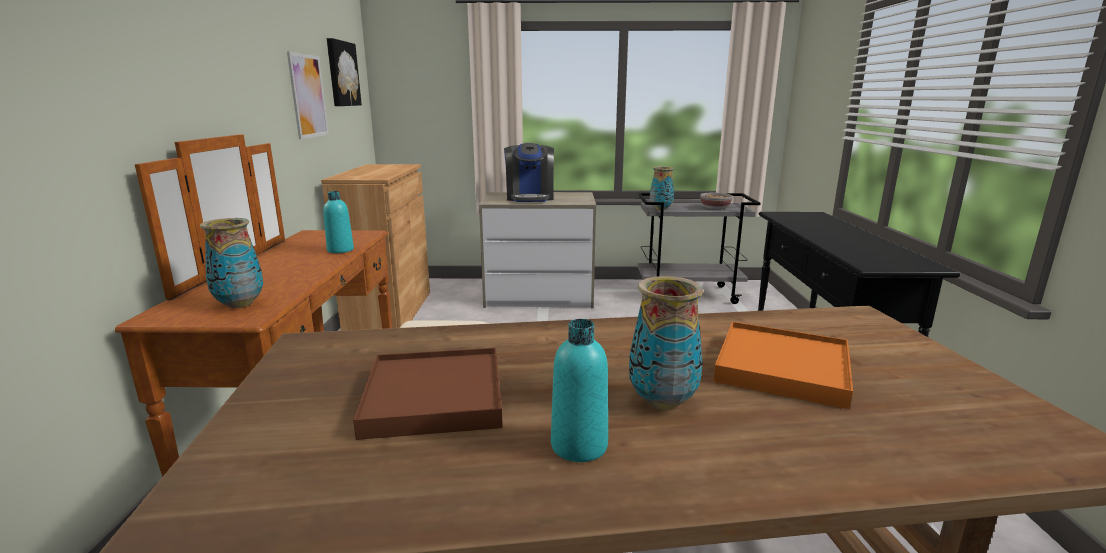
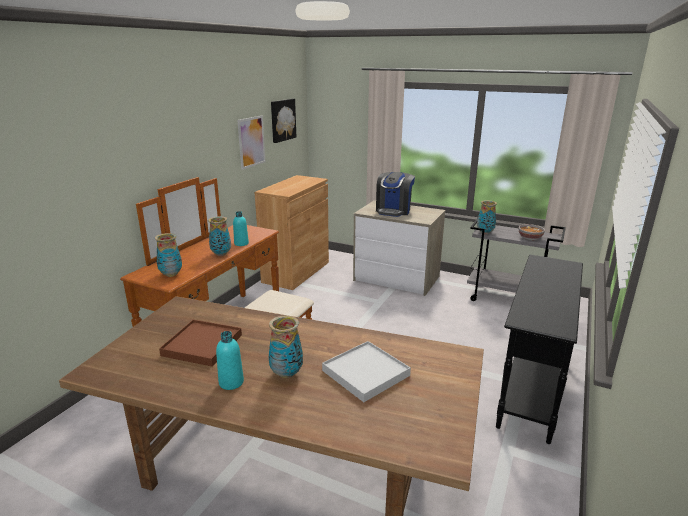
camera: 25 degrees right, 5 degrees up
(317, 266) = (221, 254): none -> vase
(782, 368) = (366, 373): orange tray -> white tray

